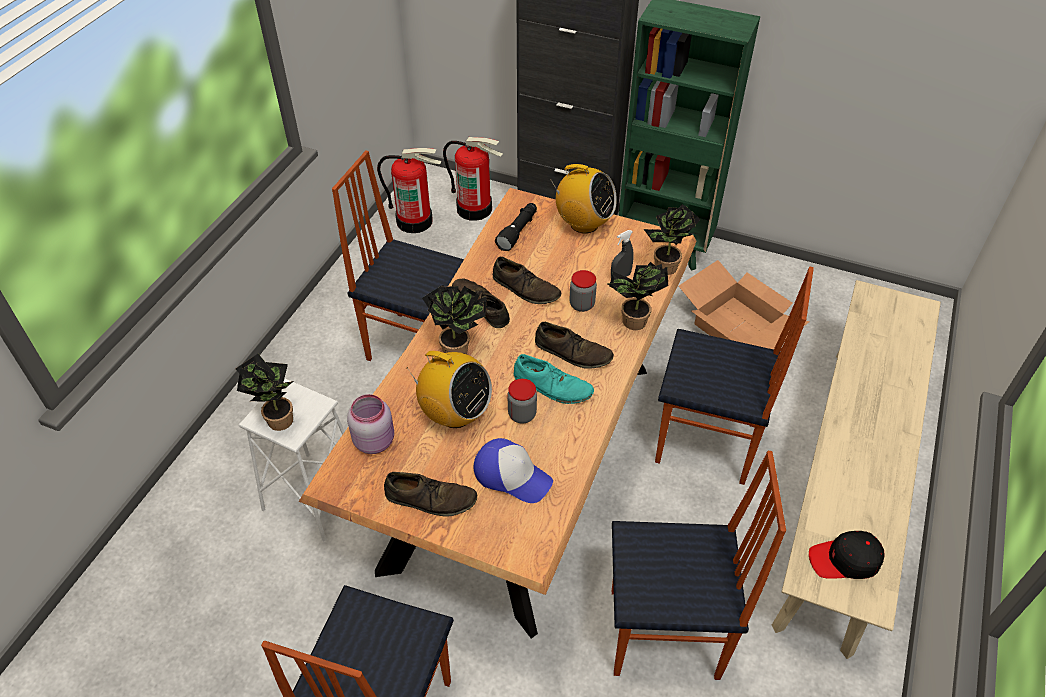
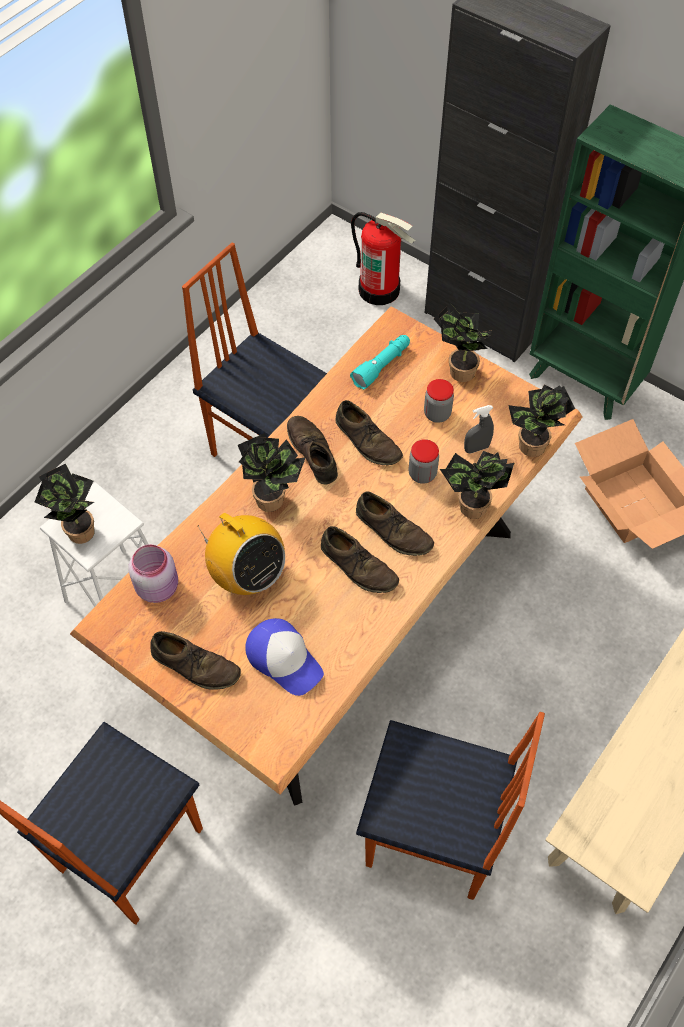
camera: 15 degrees right, 10 degrees up
(415, 221) = (308, 292): fire extinguisher -> none
(518, 231) = (382, 366): black flashlight -> turquoise flashlight
(522, 414) = (316, 592): jar -> jar (437, 414)
(552, 386) = (358, 566): turquoise shoe -> brown shoe
(583, 224) = (458, 371): radio -> potted plant
(706, 445) = (548, 638): chair -> none
(845, 560) = (626, 823): black cap -> none

